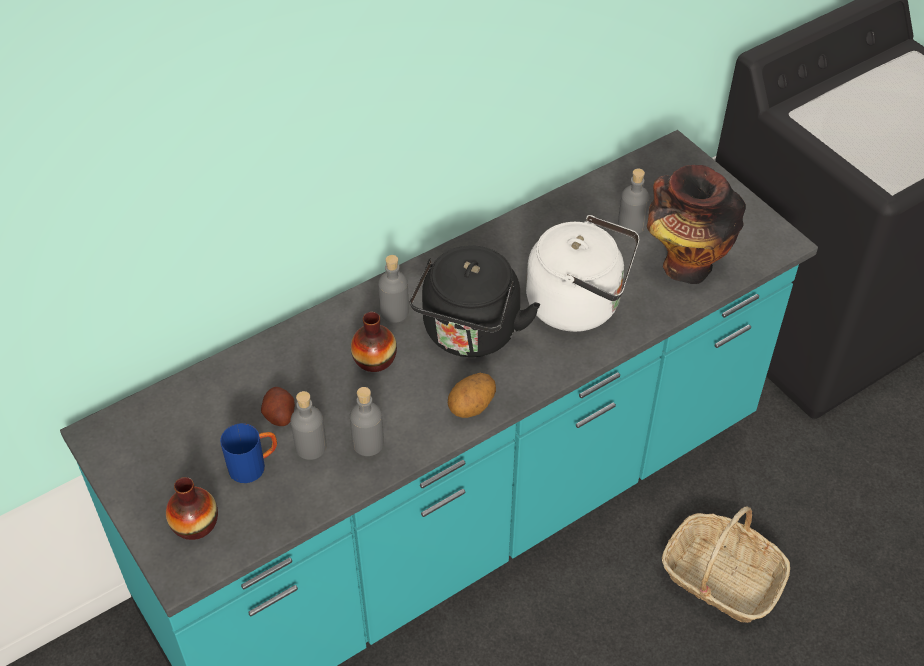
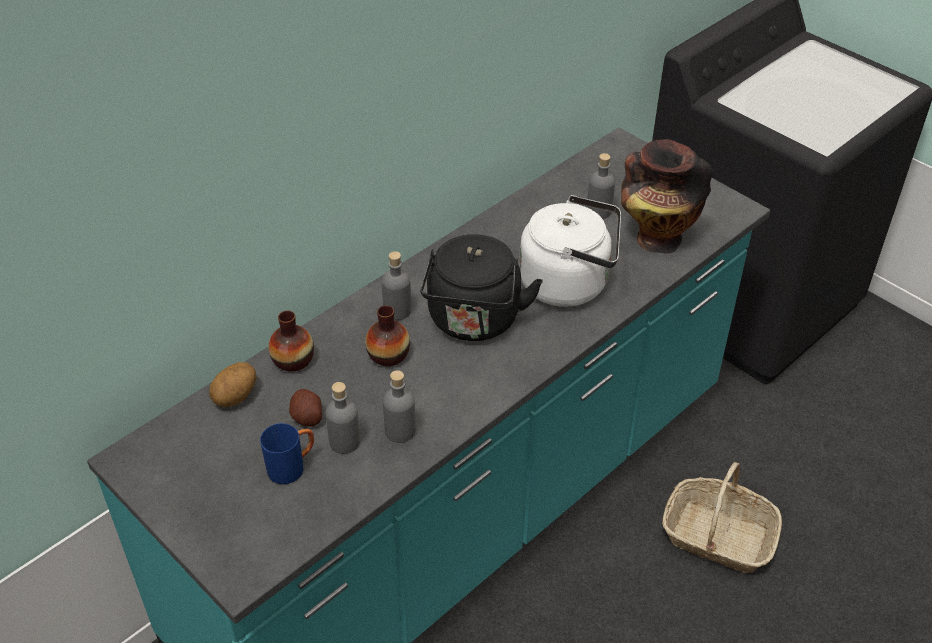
camera: 10 degrees left, 5 degrees down
(195, 524) = (245, 529): vase -> vase (293, 360)
(472, 407) = (492, 385): potato -> potato (236, 397)

